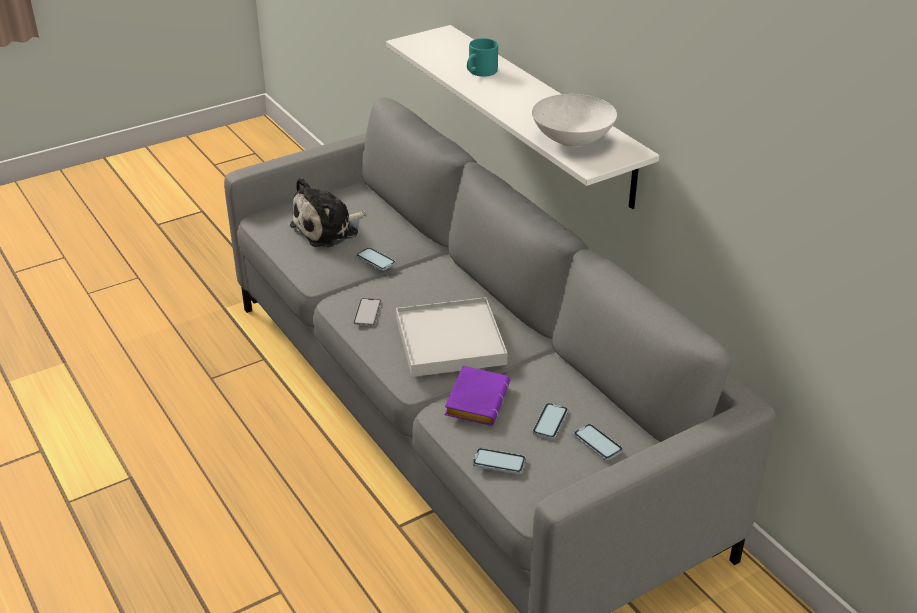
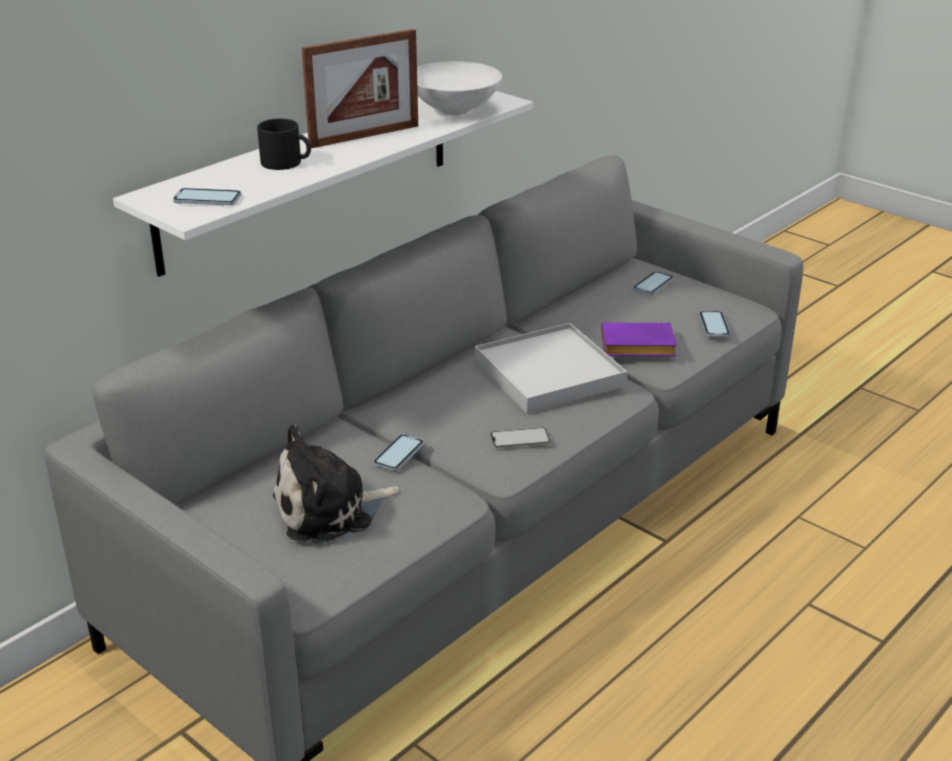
camera: 105 degrees left, 5 degrees down
(328, 229) = (330, 510): plush toy -> plush toy turned 120 degrees clockwise
(480, 72) = (287, 163): turquoise mug -> black mug
(524, 101) = (364, 136): none -> picture frame
(550, 422) = (641, 307): phone -> phone (207, 199)

